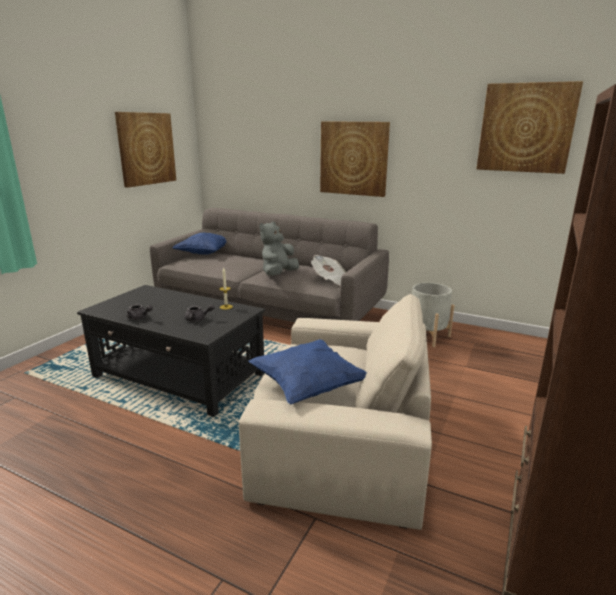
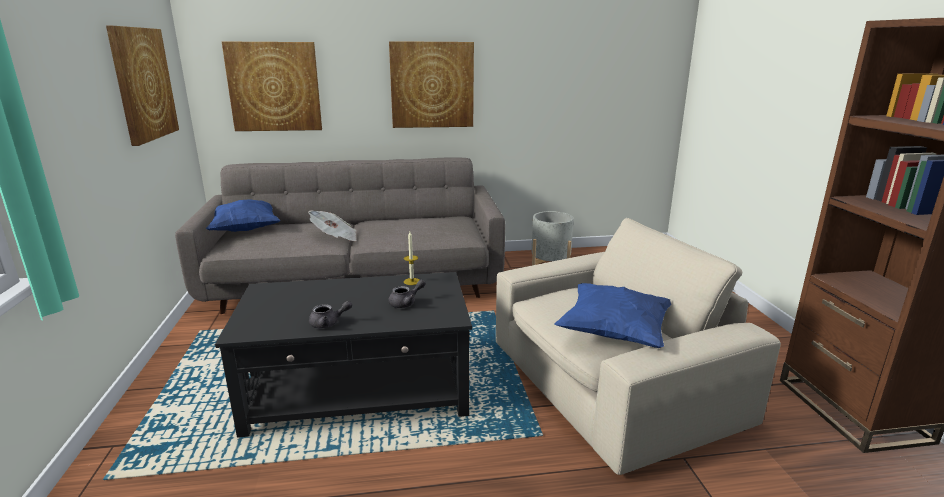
camera: 35 degrees left, 0 degrees up
(278, 274) = (391, 234): grey plush toy -> none
(330, 280) = (454, 228): newspaper -> newspaper (335, 238)
(526, 128) = (607, 48): picture -> picture (274, 87)

